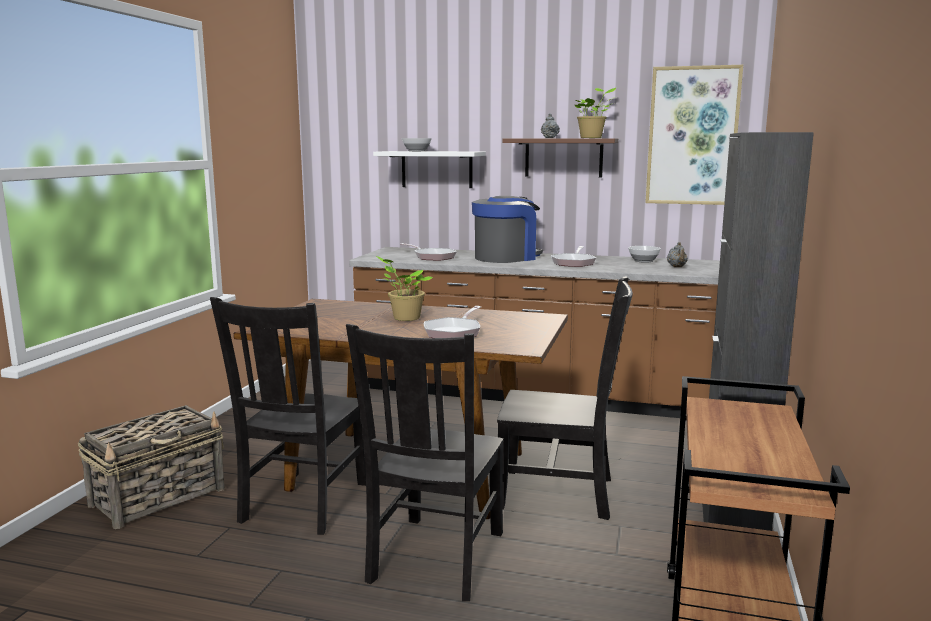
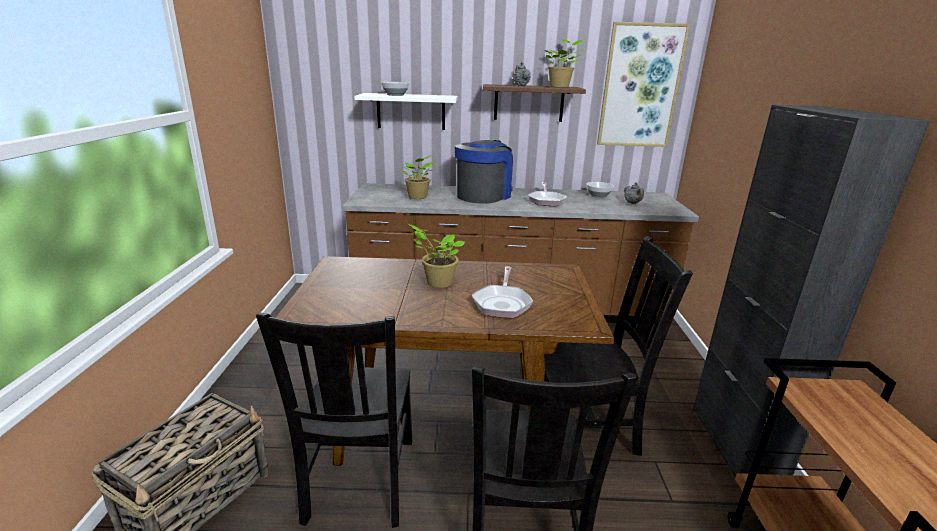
camera: 15 degrees left, 10 degrees up
(432, 257) = (418, 197): frying pan -> potted plant

